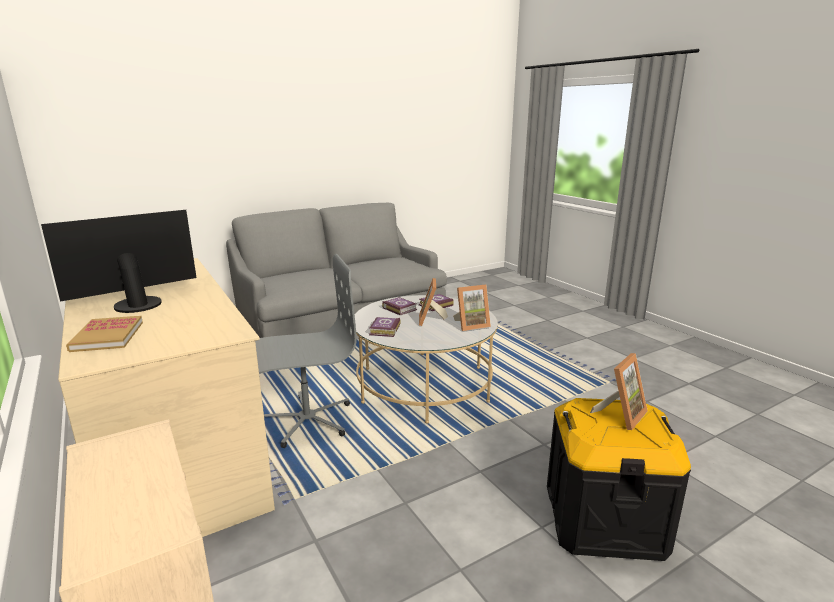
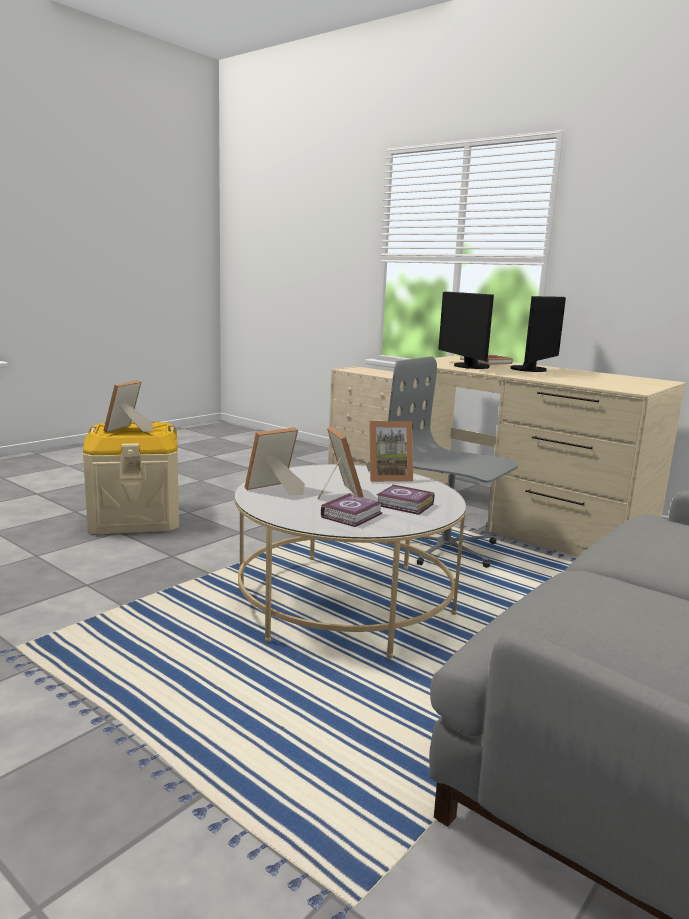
camera: 160 degrees right, 5 degrees down
(194, 315) = (467, 366): none -> monitor
(306, 420) = (446, 548): grey office chair -> grey office chair turned 75 degrees clockwise
(384, 330) = (387, 477): book -> picture frame
(603, 518) = (136, 519): black storage box -> beige storage box

